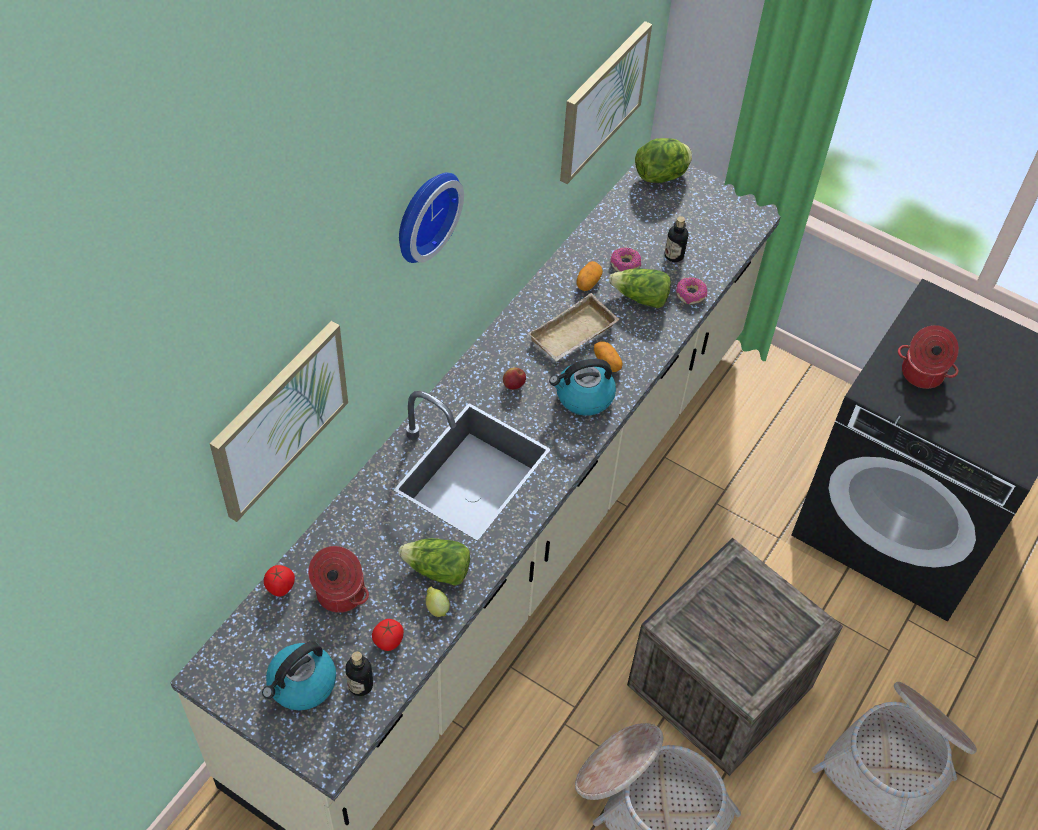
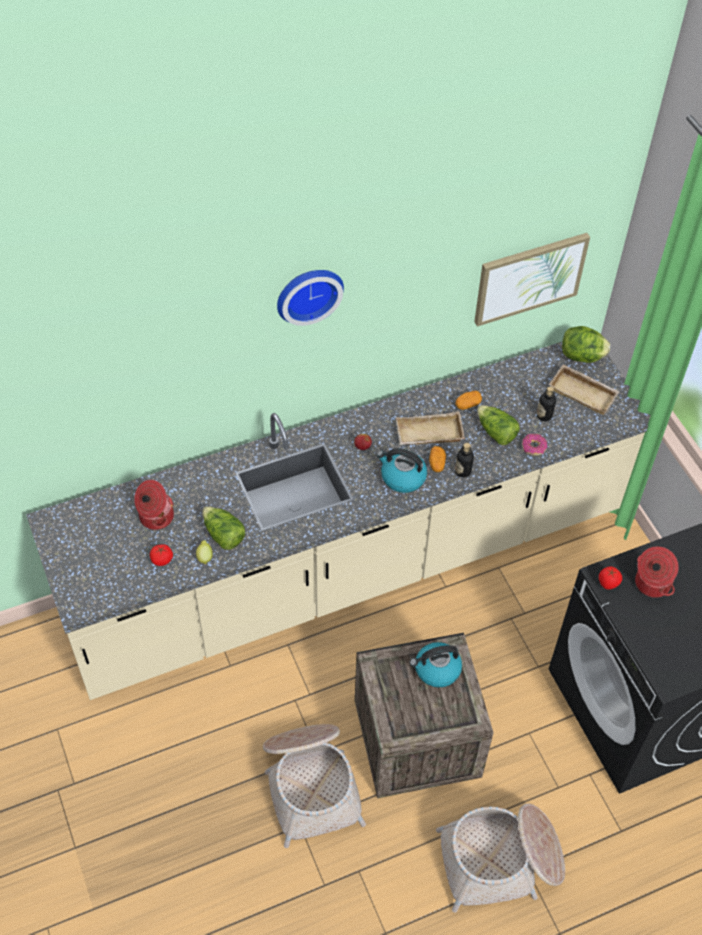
camera: 35 degrees right, 0 degrees up
(279, 419) = (149, 380): picture -> none
(281, 588) = (125, 495): tomato -> tomato (608, 583)
(301, 684) = (94, 556): kettle -> kettle (436, 670)
(360, 685) = (126, 576): bottle -> bottle (463, 471)
(625, 264) = (504, 405): donut -> none
(693, 212) = (584, 392): none -> beige tray

